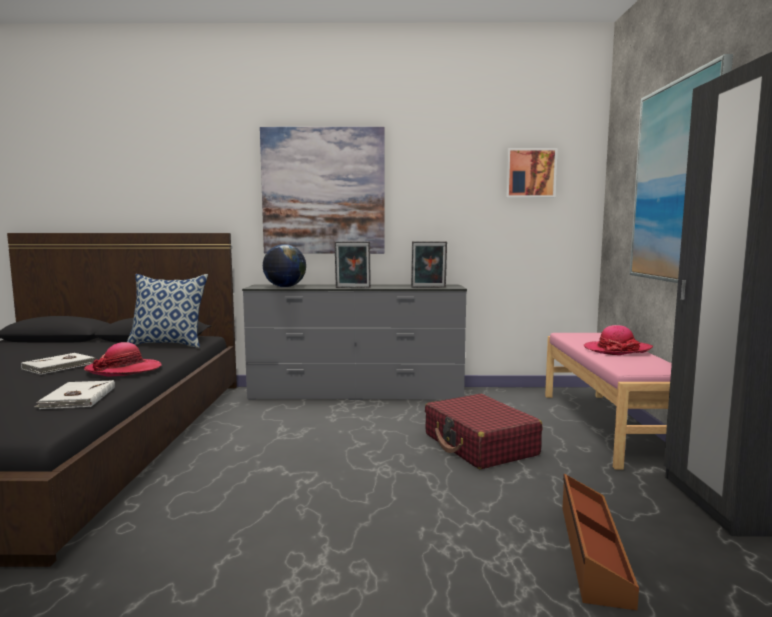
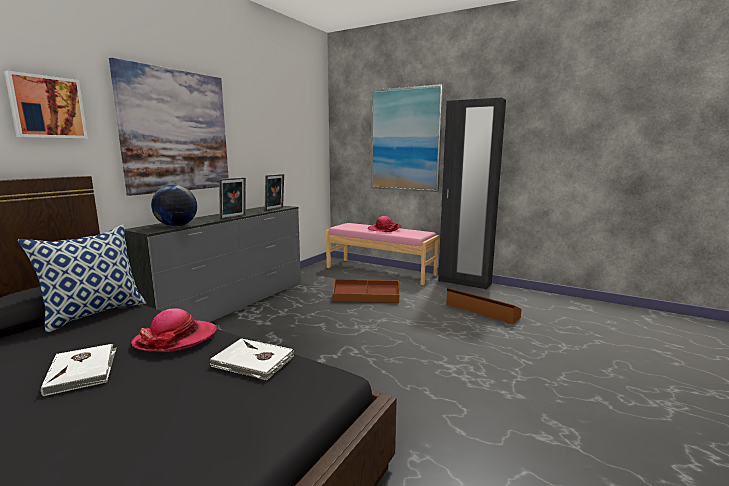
camera: 60 degrees left, 5 degrees up
(480, 445) = (366, 298): red suitcase -> brown storage box
(530, 173) = (300, 124): picture -> picture (47, 107)

